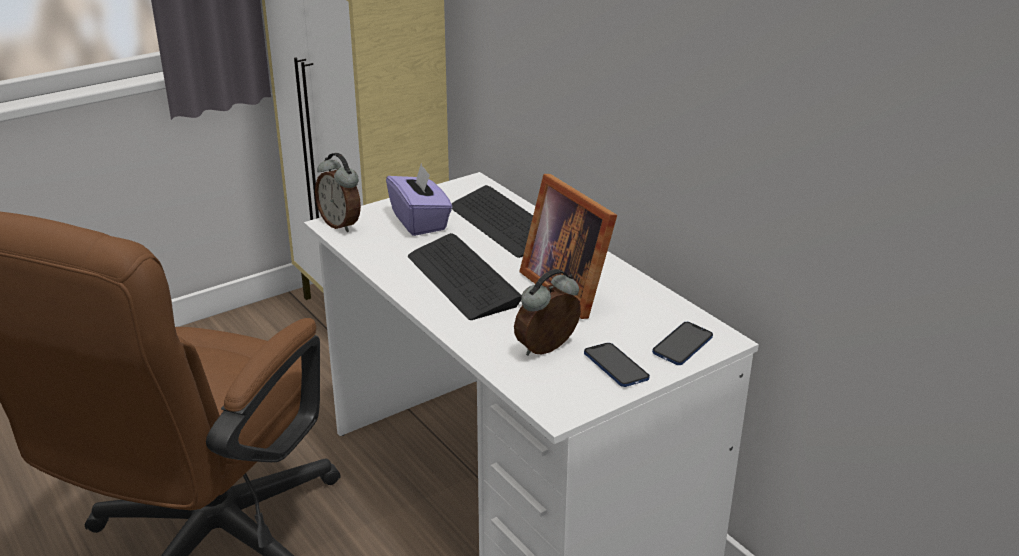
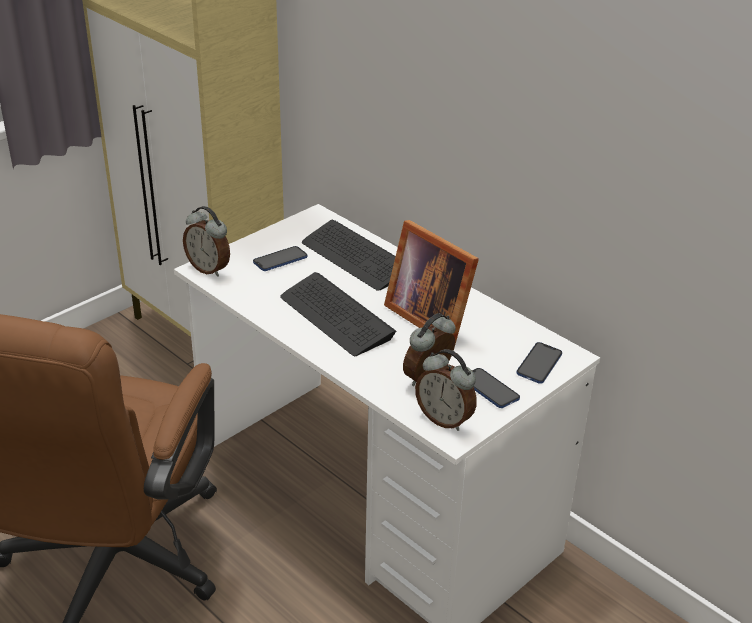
camera: 10 degrees left, 5 degrees up
(420, 221) = (280, 260): purple tissue box -> phone
(554, 393) = (445, 419): none -> alarm clock

